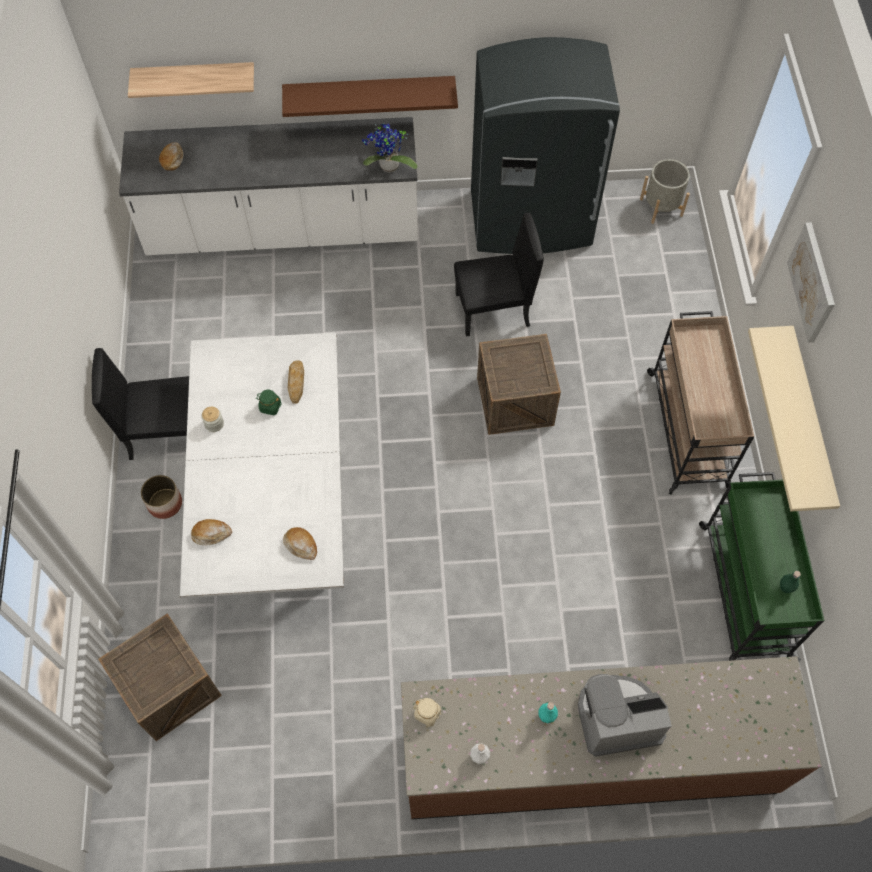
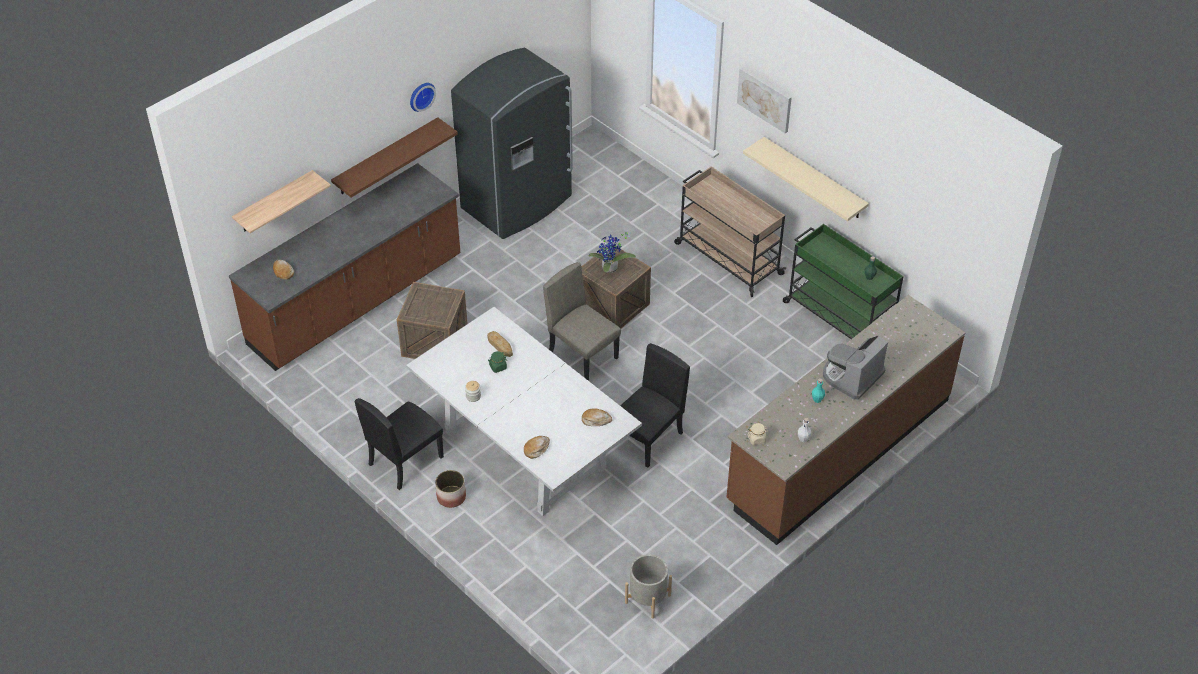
camera: 40 degrees left, 15 degrees down
(169, 688) = (566, 584): crate -> crate (434, 341)
(283, 230) = (356, 302): white counter -> brown counter
(388, 168) = (434, 198): potted plant -> potted plant (610, 270)
(431, 39) = (421, 95): none -> wall clock
(433, 437) = (583, 355): none -> beige chair
(492, 310) = (547, 266): black chair -> black chair (647, 439)
(661, 207) = (591, 151): grey planter -> grey planter (648, 599)

